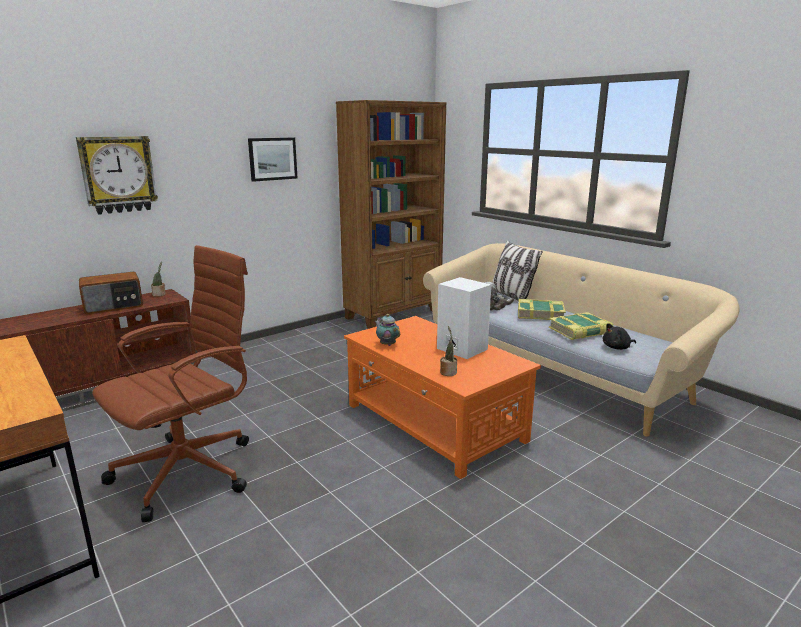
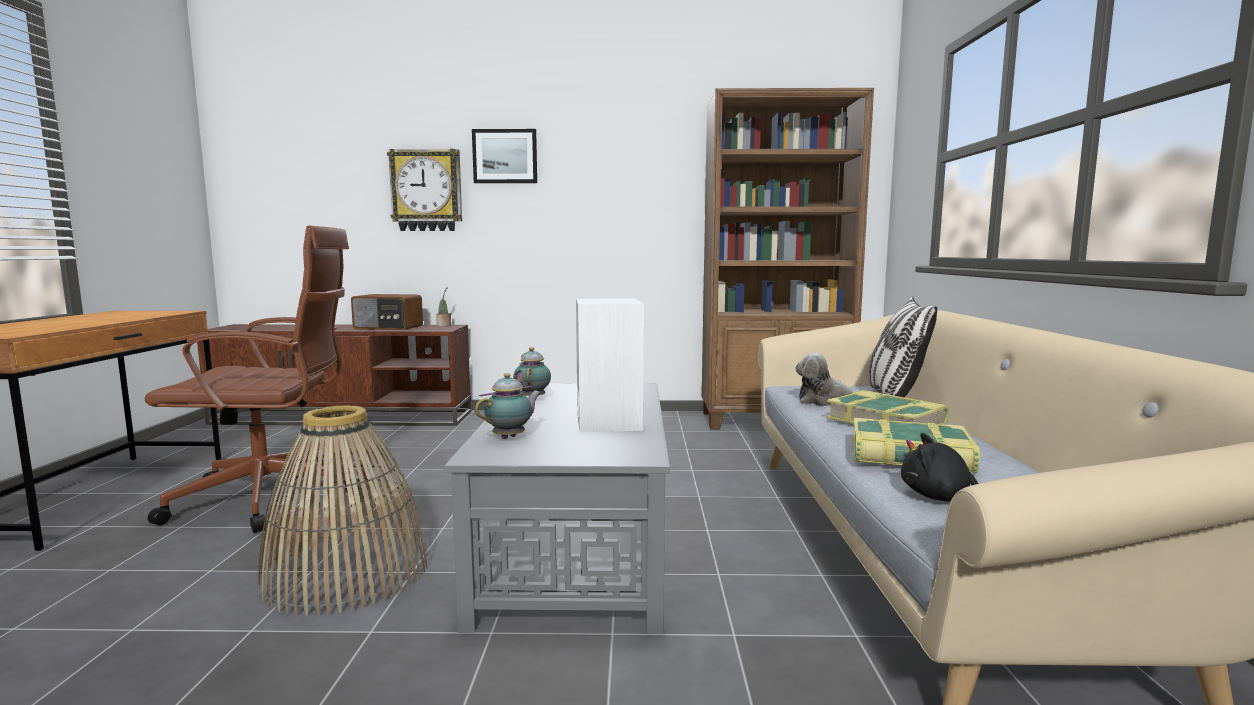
camera: 40 degrees right, 10 degrees down
(272, 159) = (609, 181): picture -> picture (505, 156)
(351, 483) = (346, 572): none -> basket
(434, 423) = (576, 549): orange coffee table -> grey coffee table
(448, 372) = (511, 437): potted plant -> teapot

